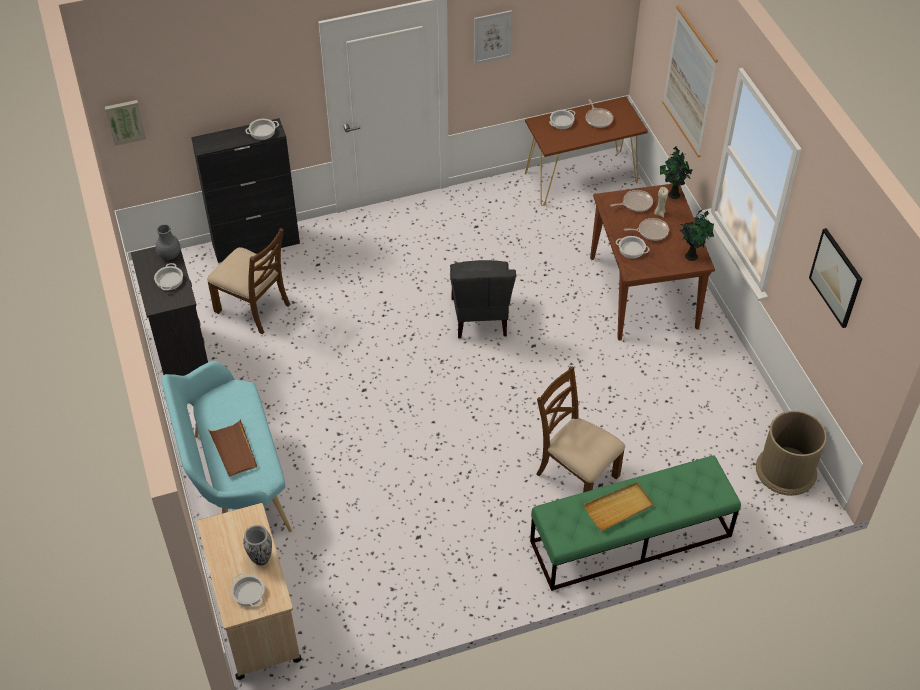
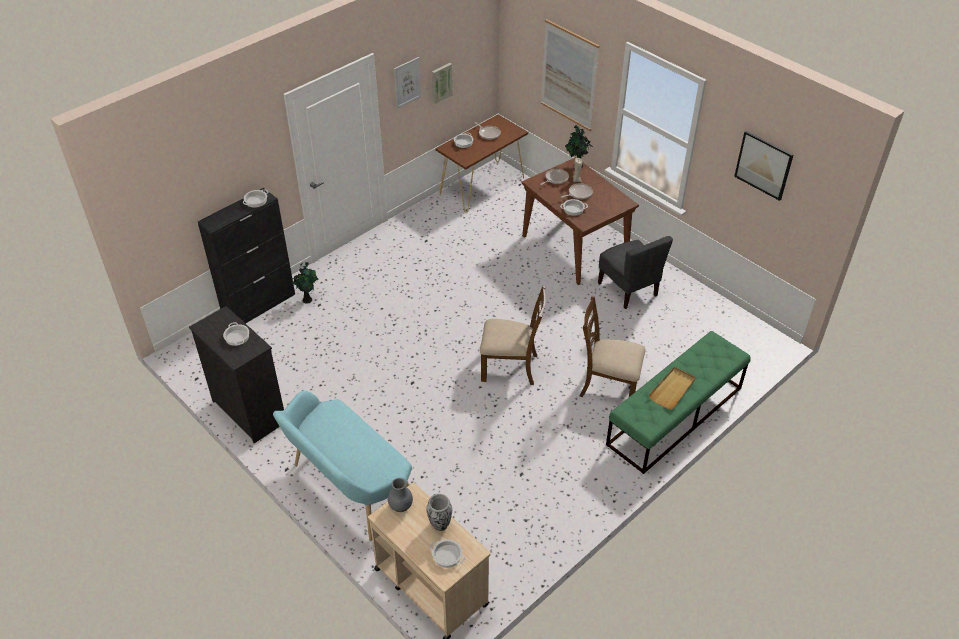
camera: 25 degrees left, 5 degrees down
(125, 121) = (141, 220): picture -> picture (441, 82)
(169, 255) = (225, 318): grey vase -> grey vase (400, 506)
(234, 450) = (355, 455): brown tray -> none
(253, 307) = (285, 352): brown chair -> brown chair (510, 367)
(480, 317) = (469, 301): grey chair -> grey chair (628, 289)
(692, 255) = (617, 200): potted plant -> potted plant (308, 299)
(786, 470) = (747, 331): brown trash can -> none

